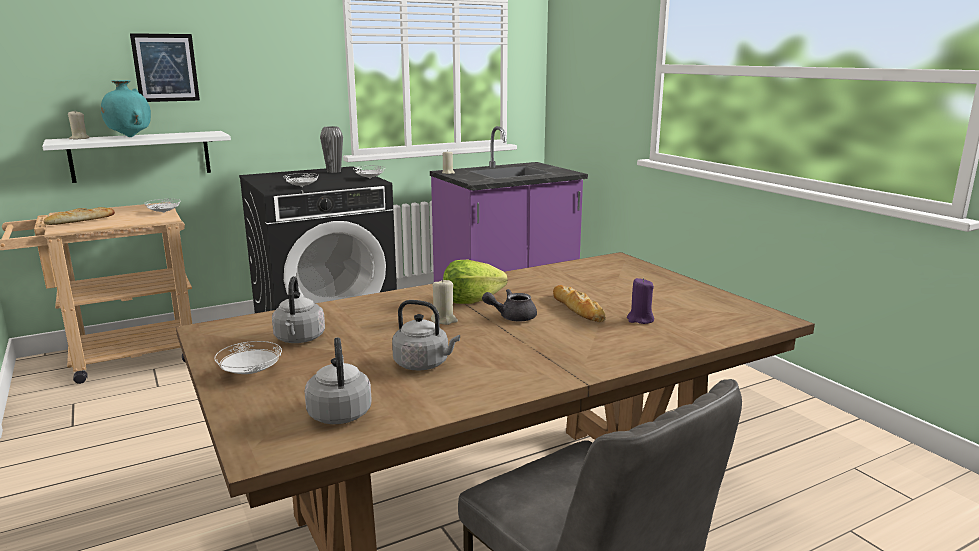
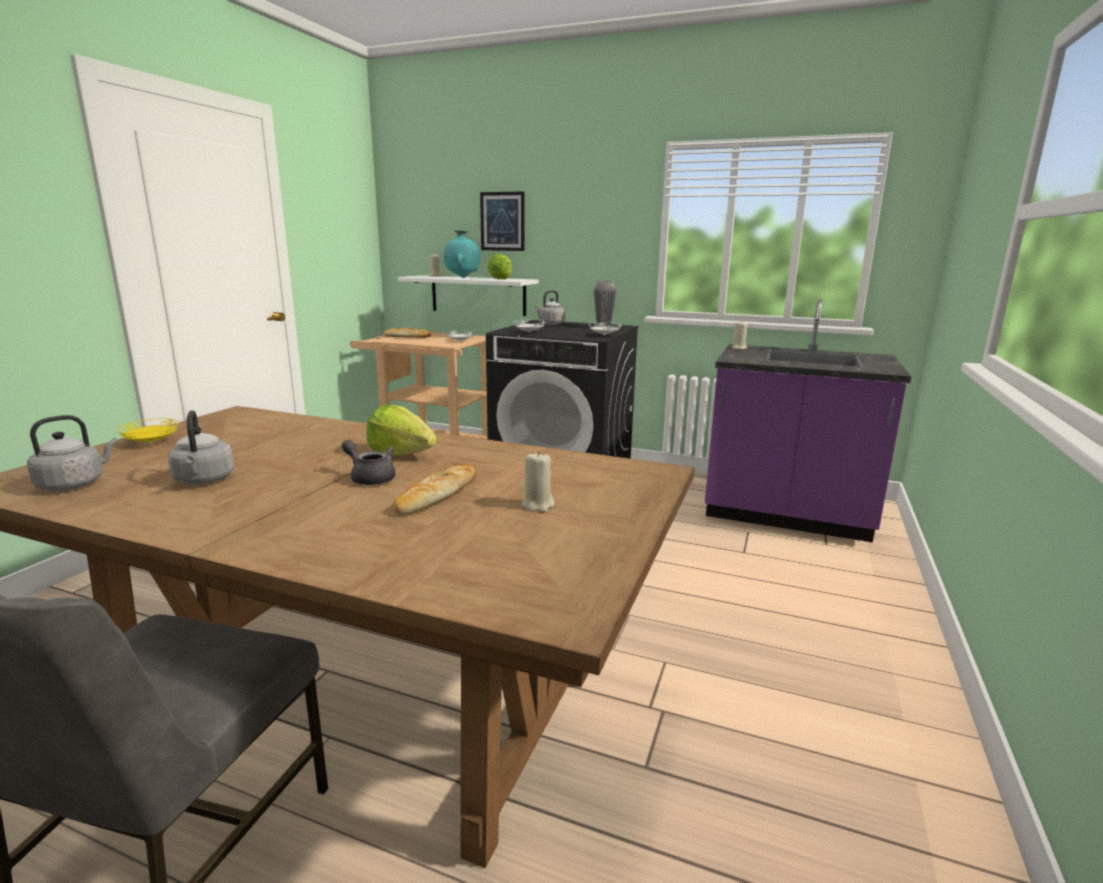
camera: 50 degrees right, 0 degrees up
(186, 134) = (501, 279): none -> lettuce
(251, 373) = (151, 443): white plate -> yellow plate
(299, 339) = (235, 435): grey kettle -> grey kettle (550, 324)
(444, 320) = (330, 459): beige candle -> beige candle (538, 505)
(640, 319) = (439, 531): purple candle -> none

